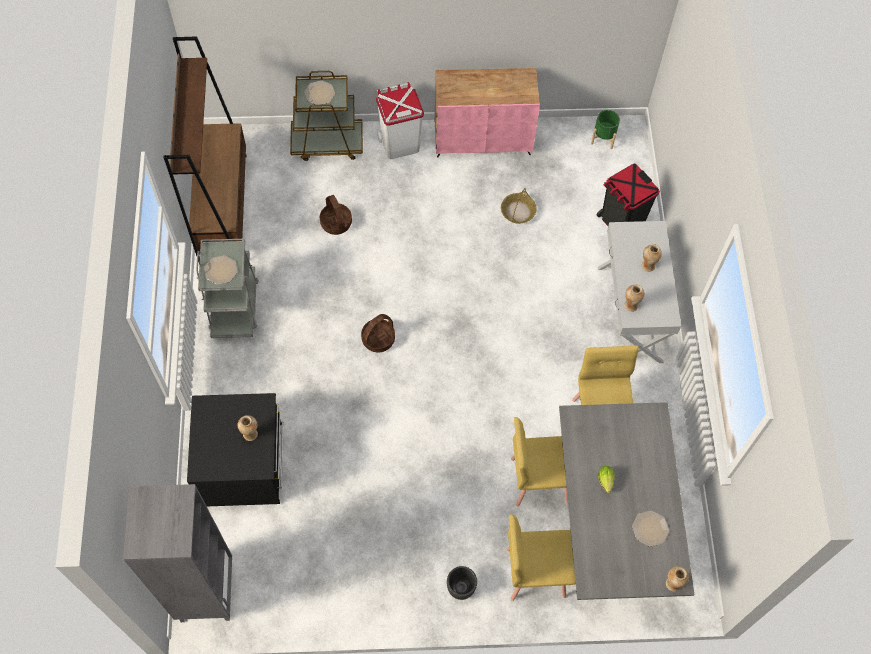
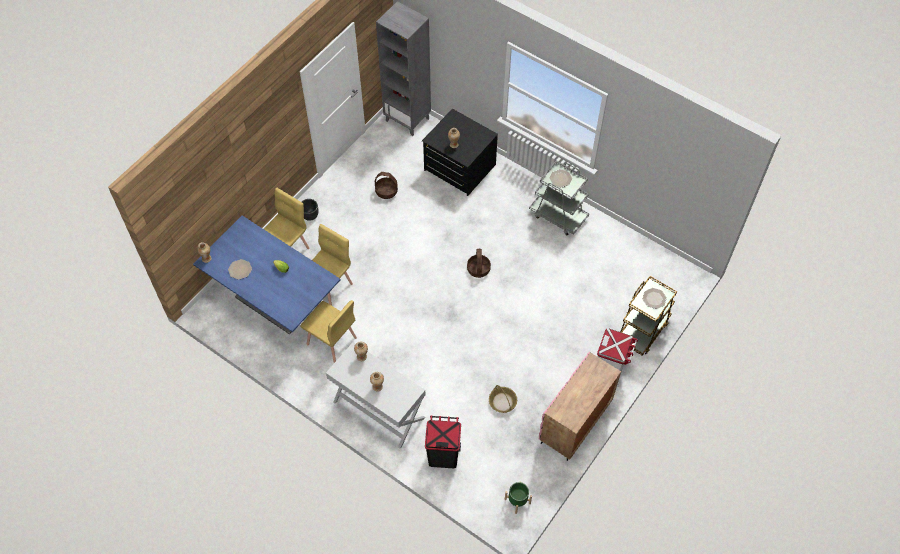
camera: 130 degrees right, 5 degrees down
(223, 208) = (633, 248): brown bookcase -> none
(336, 223) = (576, 297): basket -> basket (386, 191)
(610, 524) = (274, 302): grey dining table -> blue dining table

